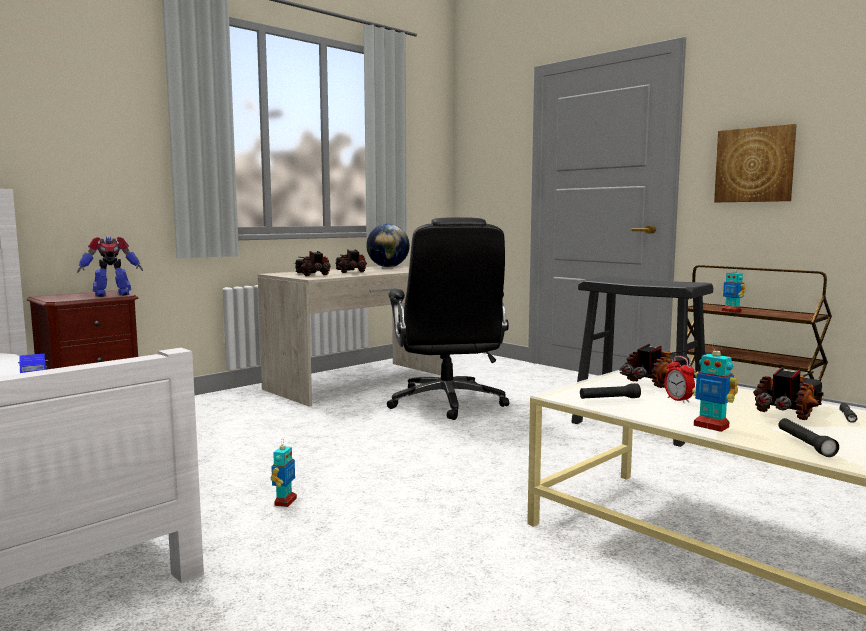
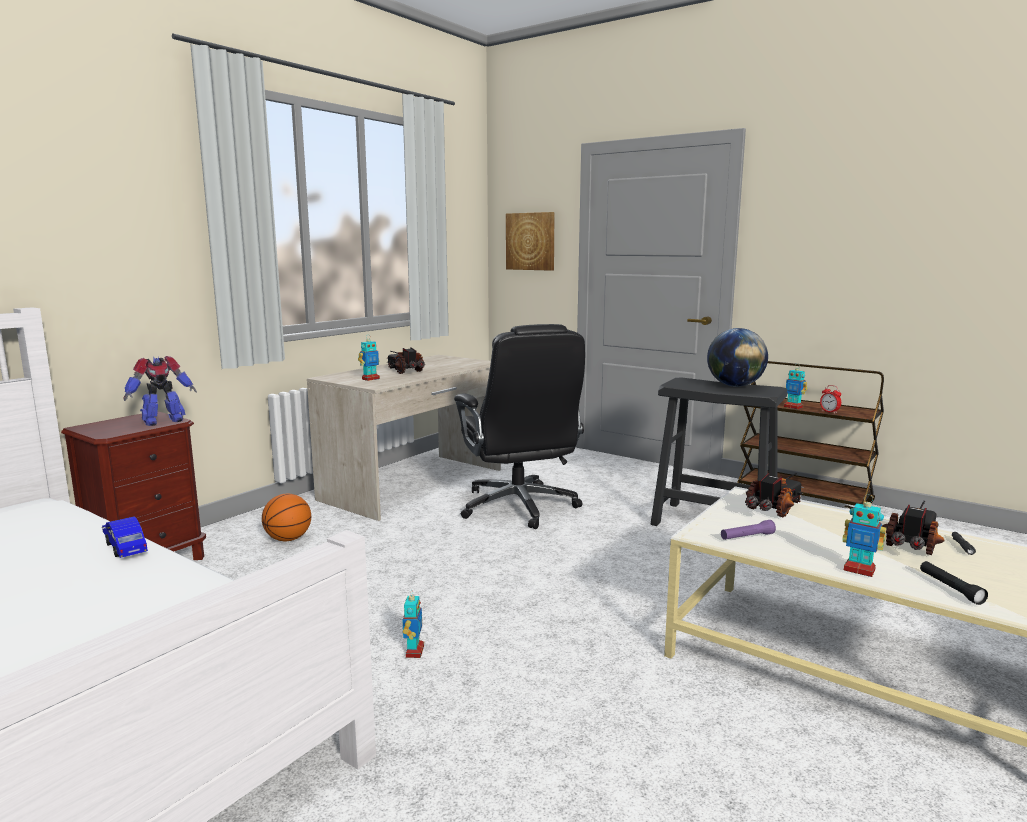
camera: 10 degrees left, 5 degrees up
(222, 415) = (288, 539): none -> basketball
(312, 275) = (370, 379): toy truck -> toy robot
(388, 267) = (436, 359): globe -> globe (735, 386)
(609, 399) = (747, 537): black flashlight -> purple flashlight
(678, 400) = (808, 534): alarm clock -> alarm clock (829, 412)
(754, 165) = (813, 263): picture -> picture (531, 241)

